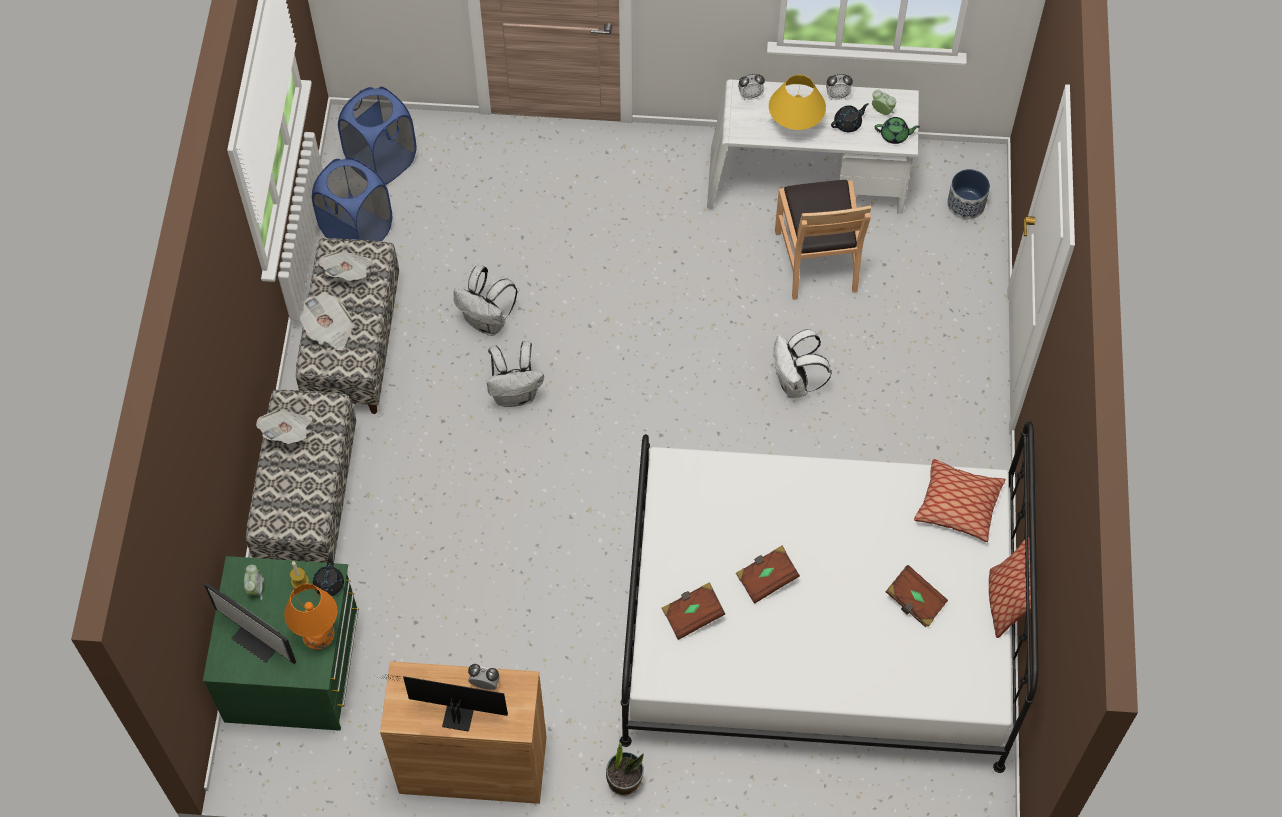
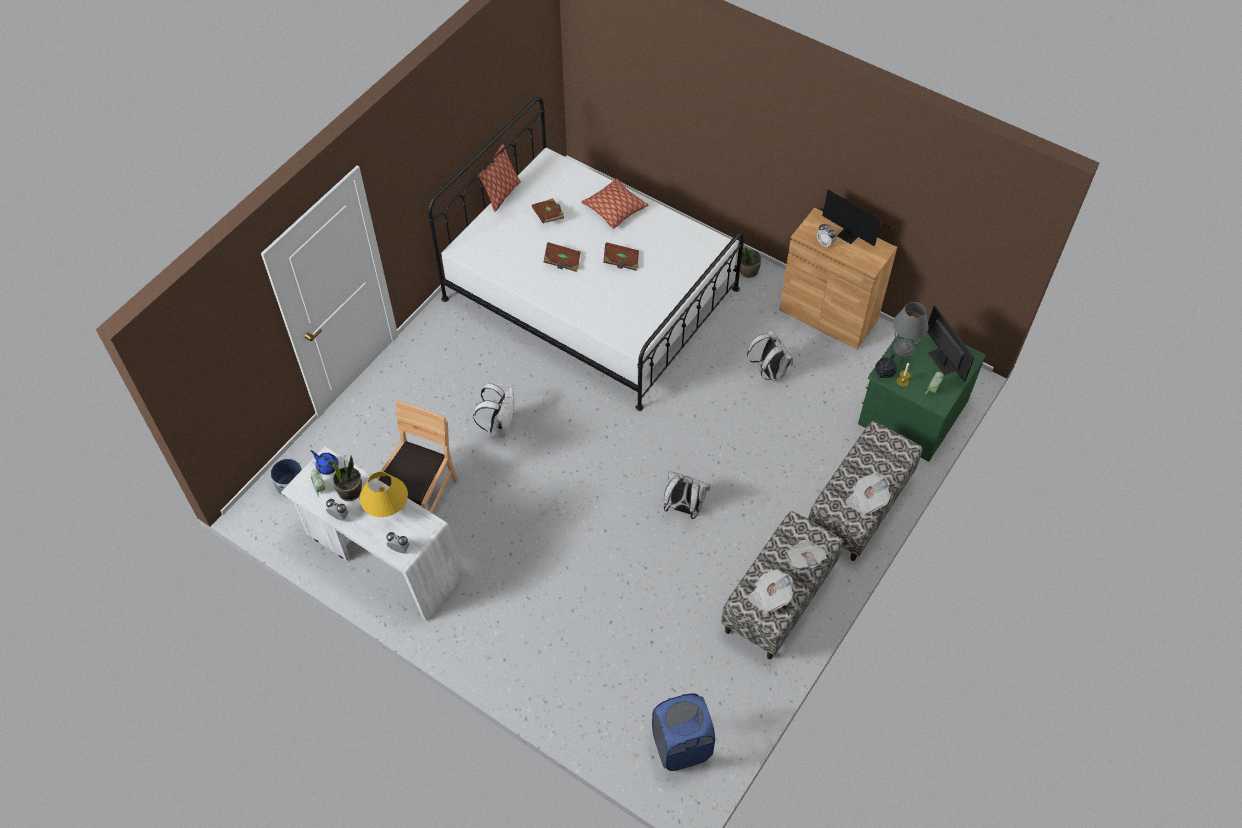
camera: 150 degrees left, 5 degrees down
(318, 634) = (904, 347): orange table lamp -> grey table lamp
(357, 231) = (731, 692): blue laundry basket -> none
(487, 322) = (673, 569): white backpack -> white backpack (769, 371)
(692, 615) = (675, 263): brown book -> brown book (562, 262)
(848, 123) = (350, 491): black teapot -> potted plant
(895, 135) = (327, 466): green teapot -> blue teapot
(958, 505) = (484, 248): pillow -> pillow (614, 209)

